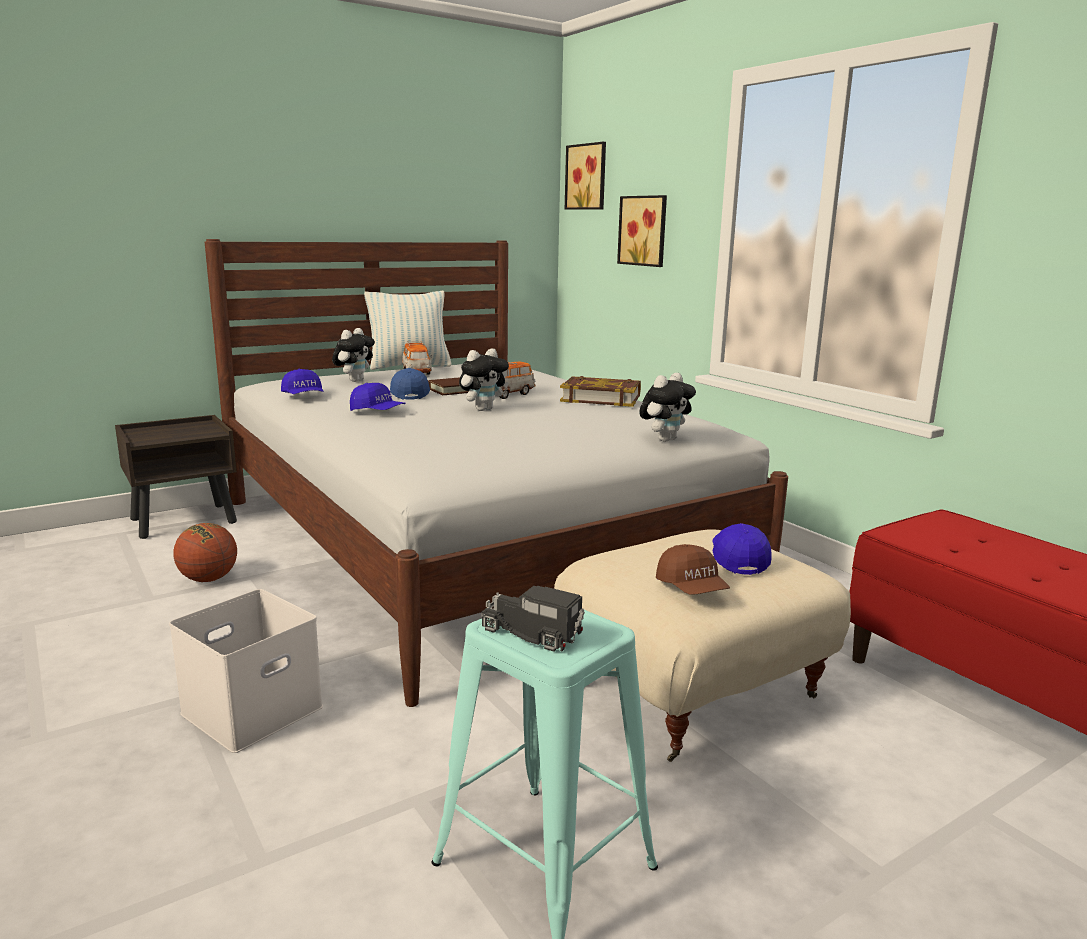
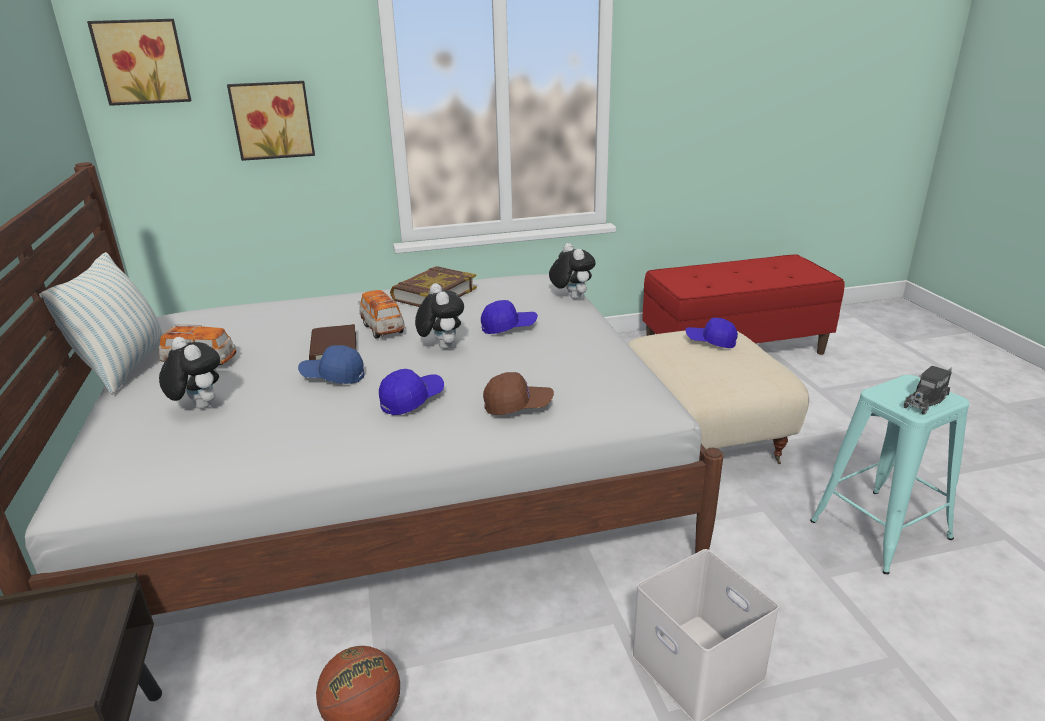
camera: 70 degrees left, 10 degrees up
(304, 396) = (267, 447): blue cap -> blue cap (508, 327)
(692, 588) = (756, 365): brown cap -> brown cap (518, 406)

